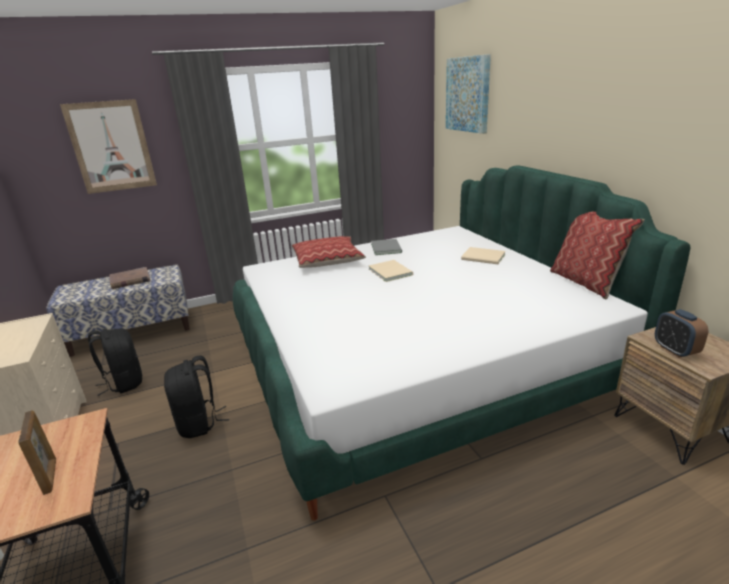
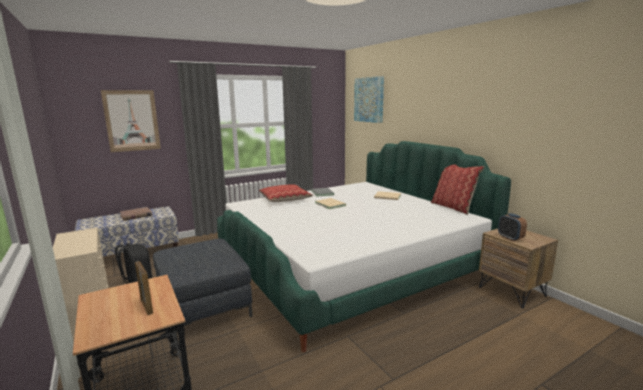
camera: 10 degrees left, 10 degrees down
(199, 423) = (204, 306): black backpack -> grey ottoman

